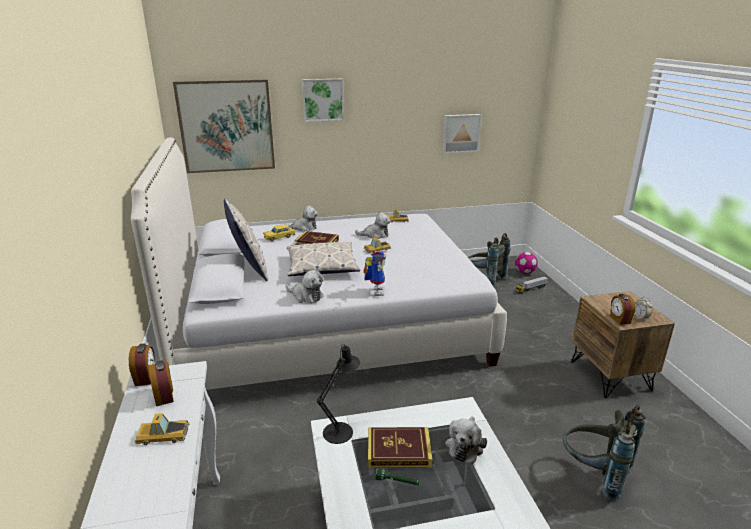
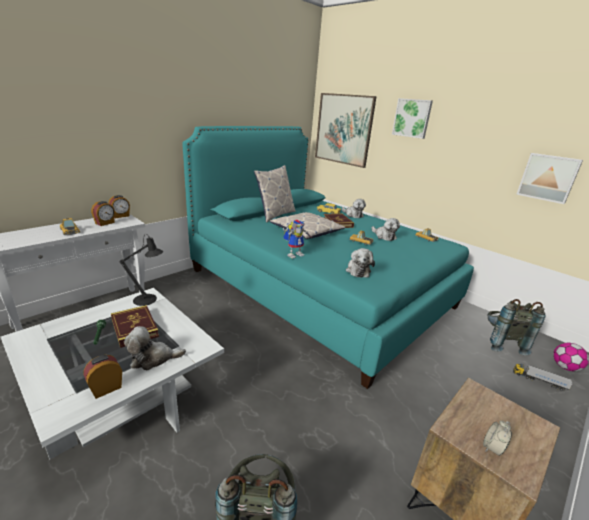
camera: 55 degrees right, 0 degrees up
(306, 296) = (260, 236): plush toy -> plush toy (357, 270)
(328, 327) = (318, 288): white bed -> turquoise bed
(619, 319) = (456, 424): alarm clock -> alarm clock (106, 388)

